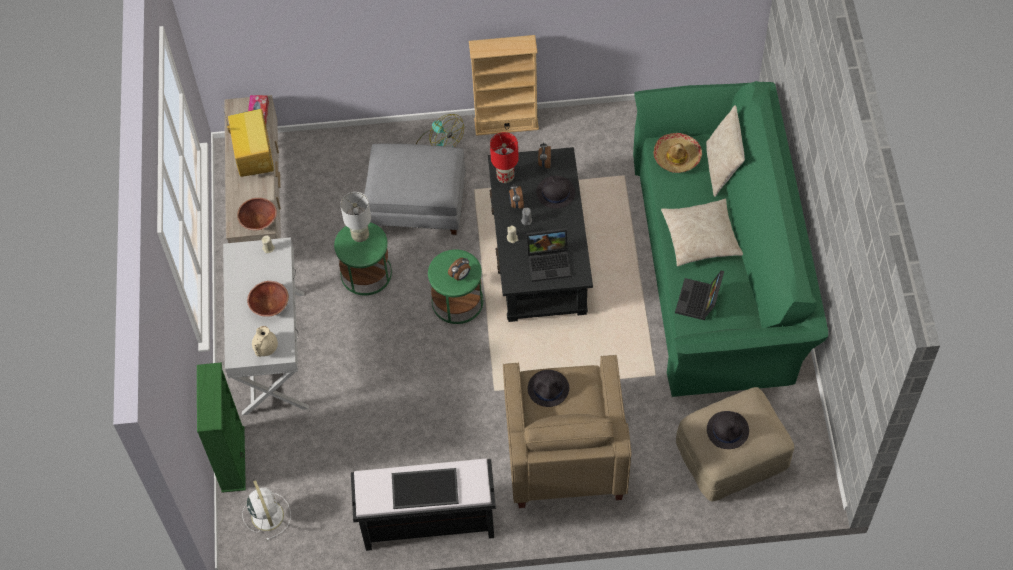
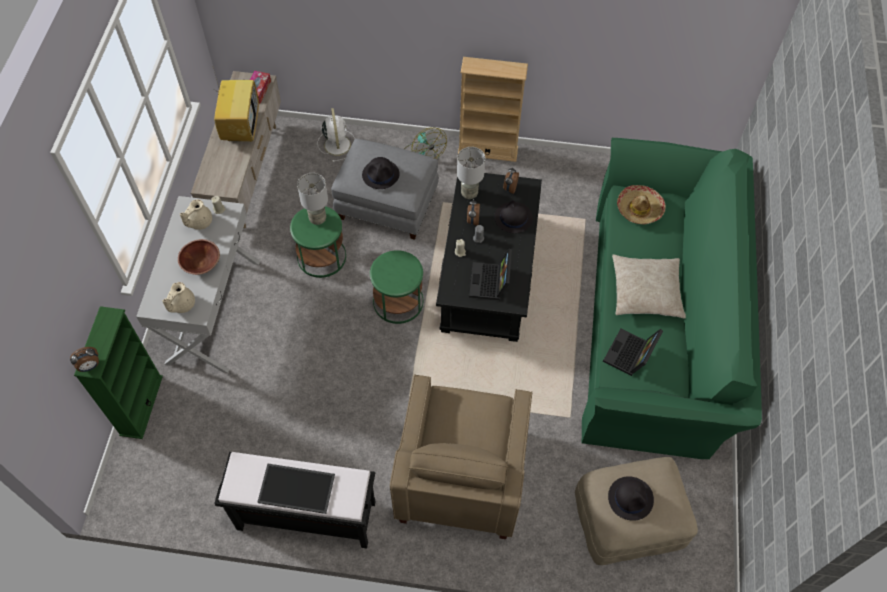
camera: 10 degrees right, 0 degrees up
(253, 265) = (199, 222): none -> beige teapot
(258, 220) = (225, 183): brown bowl -> none
(267, 514) = (154, 468): white fan -> white fan (337, 144)
(460, 276) = (401, 277): alarm clock -> alarm clock (90, 366)
(505, 177) = (469, 193): red table lamp -> grey table lamp
(548, 388) = (455, 410): black hat -> black hat (381, 175)
(550, 262) = (490, 283): laptop -> laptop turned 90 degrees clockwise
(722, 168) = (681, 229): beige pillow -> none

